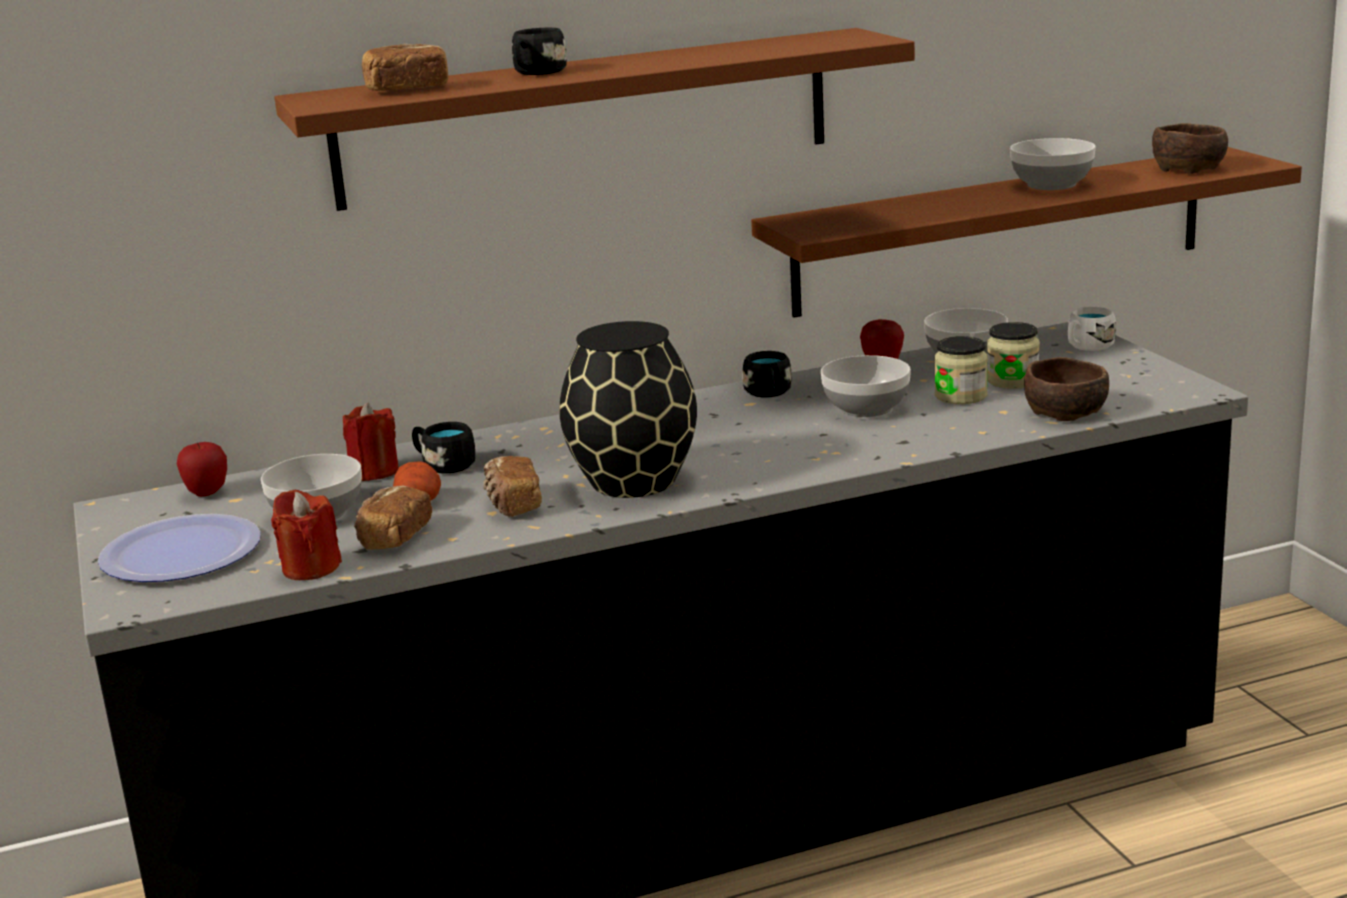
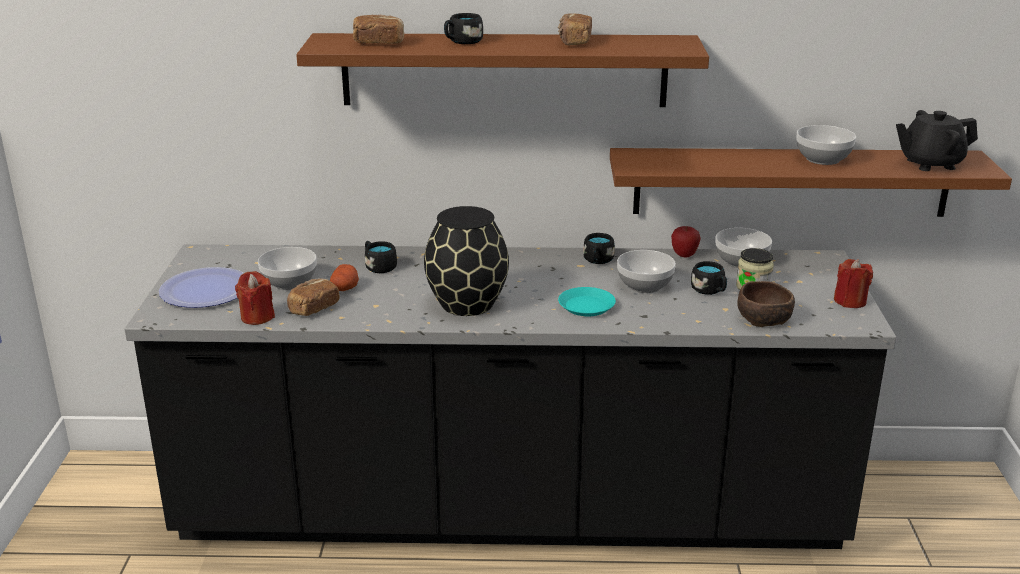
camera: 20 degrees right, 5 degrees up
(207, 493) = (248, 254): apple -> none
(374, 472) = (340, 262): red candle -> red candle (850, 301)
(512, 505) = (390, 303): bread -> bread (574, 42)
(811, 447) = (586, 306): none -> turquoise plate
(961, 396) = (710, 291): jar -> black mug
(1087, 347) = (825, 273): white mug -> none
(1188, 168) = (930, 164): brown bowl -> black teapot

